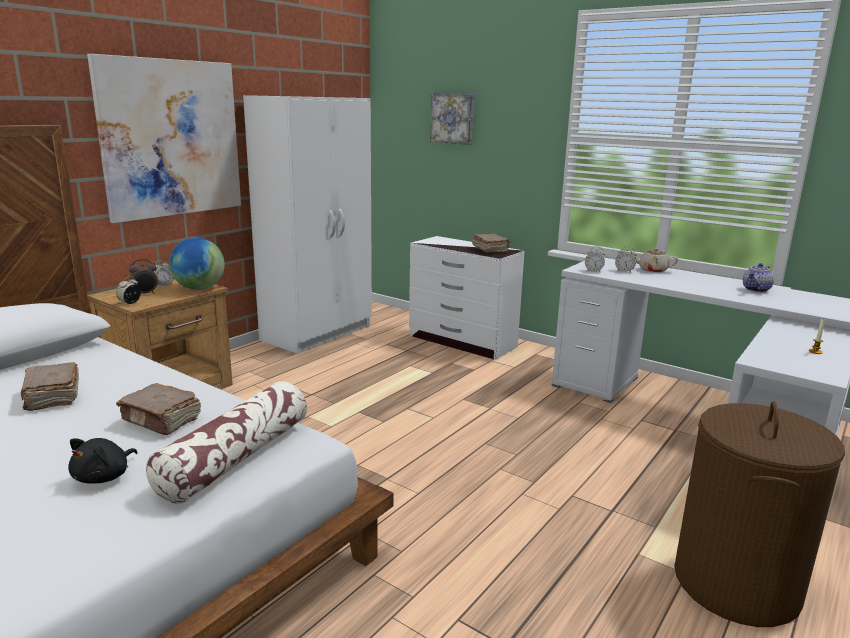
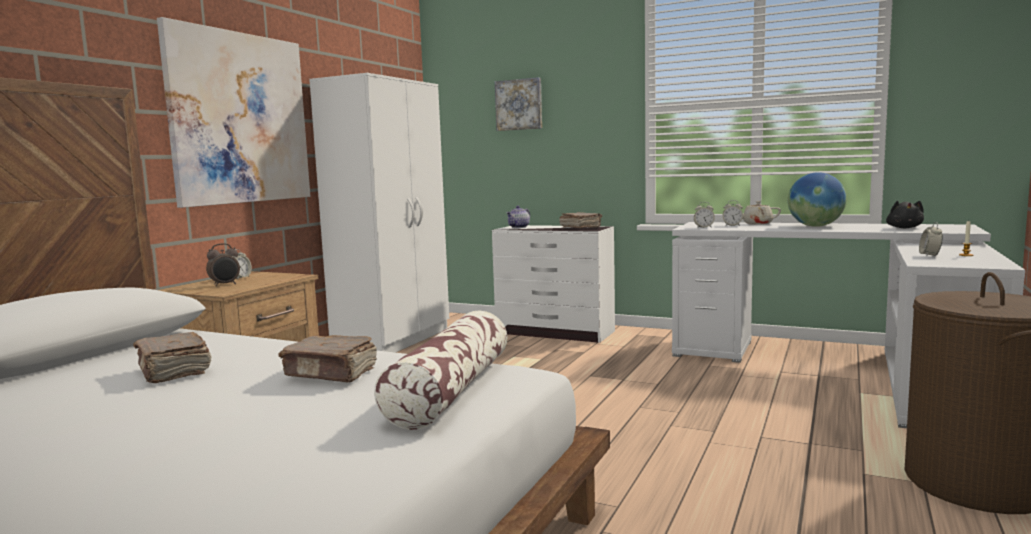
camera: 10 degrees left, 10 degrees down
(104, 477) = (304, 421): black plush toy -> black plush toy (904, 228)
(130, 303) = (213, 291): alarm clock -> alarm clock (929, 255)
(199, 288) = (285, 277): globe -> globe (815, 226)
(756, 290) = (868, 226): teapot -> teapot (519, 227)

